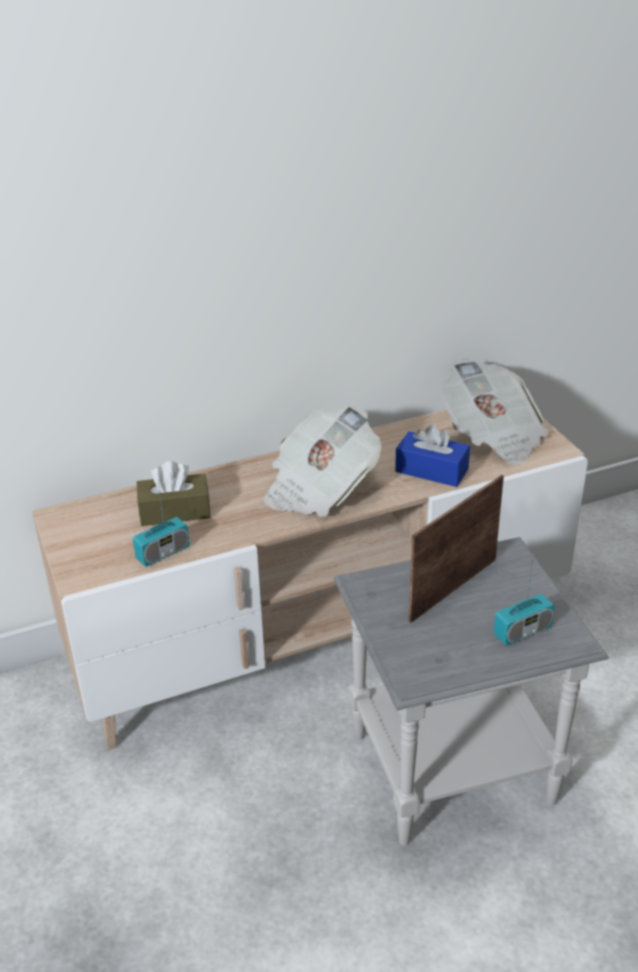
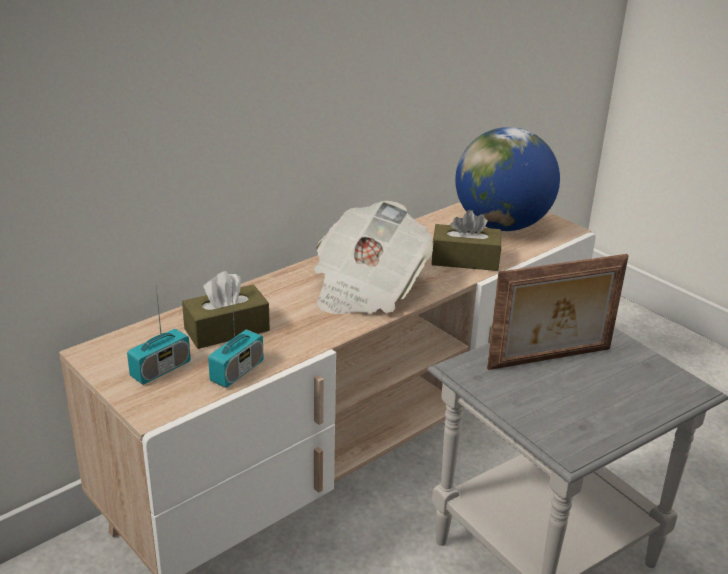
camera: 20 degrees left, 5 degrees down
(431, 470) = (465, 260): blue tissue box -> brown tissue box
(451, 588) = (550, 360): picture frame -> picture frame turned 135 degrees counterclockwise
(493, 436) = (501, 225): newspaper -> globe
(522, 631) = (641, 387): radio -> radio (161, 370)

